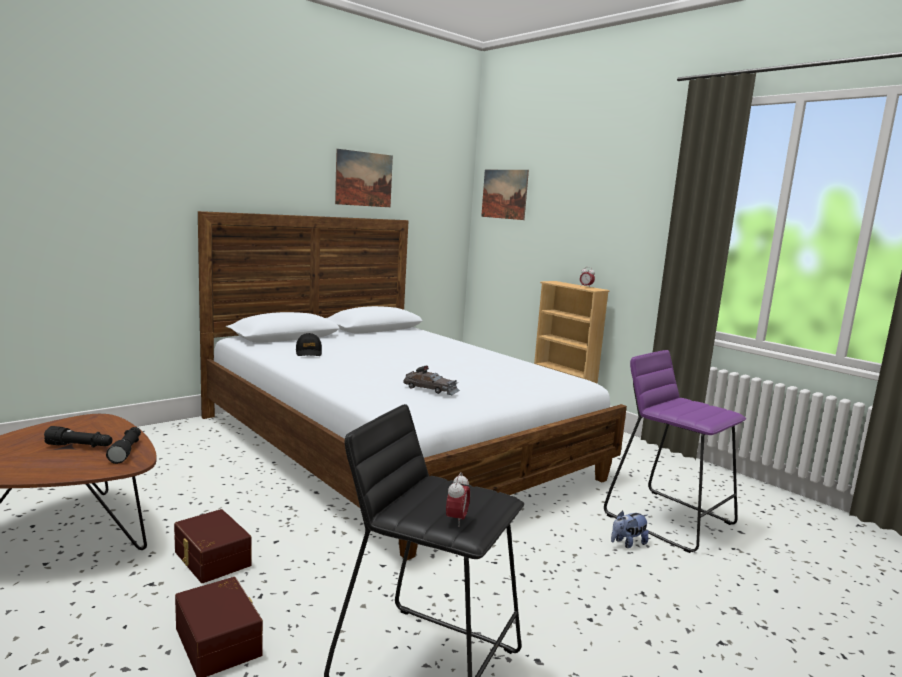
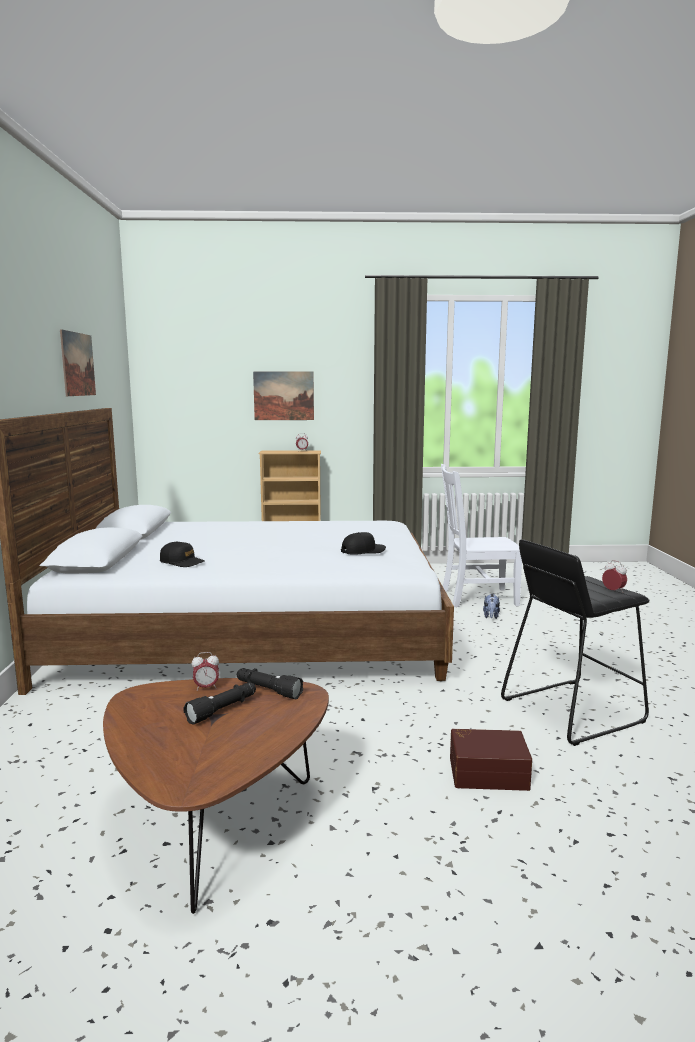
camera: 50 degrees left, 0 degrees up
(119, 432) = (206, 688): none -> alarm clock
(210, 559) = (361, 753): brown storage box -> none
(431, 389) = (363, 551): grey toy car -> black cap
(504, 194) = (178, 372): picture -> picture (283, 395)
(669, 519) = (476, 597): purple stool -> white chair

